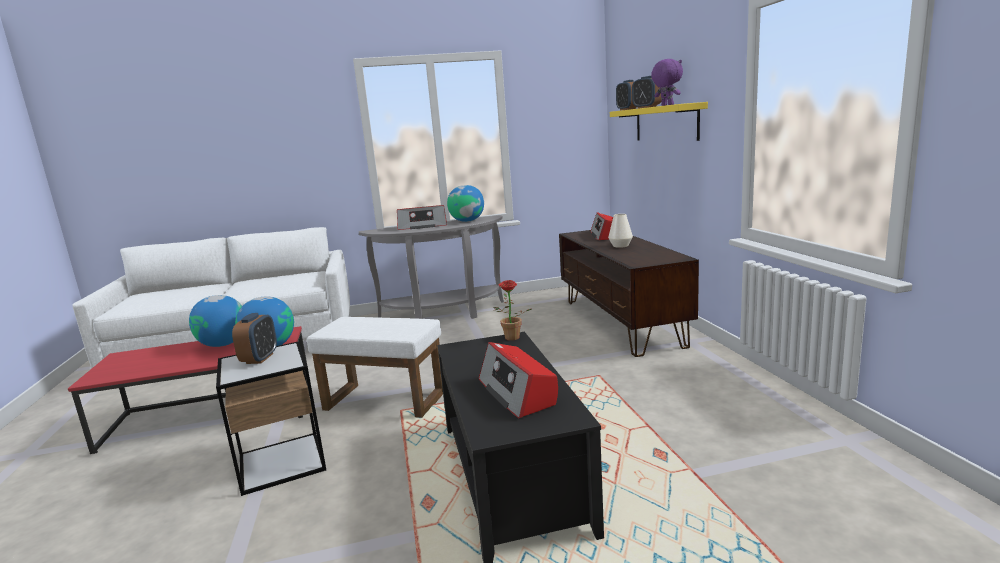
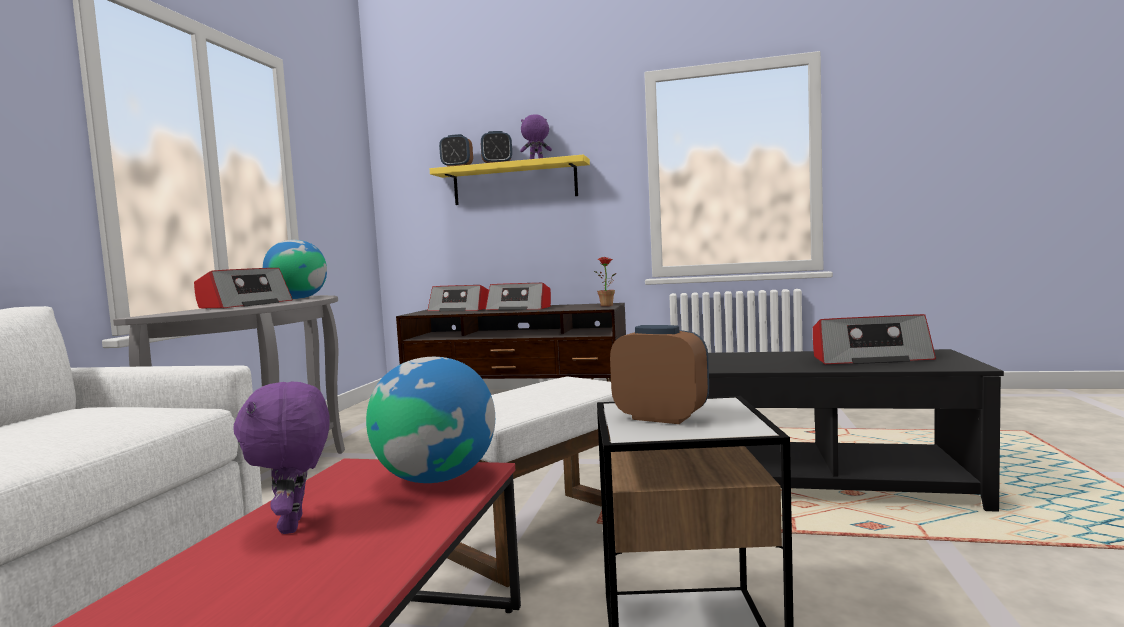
camera: 65 degrees left, 10 degrees down
(223, 344) = (295, 525): globe -> purple plush toy
(511, 339) = (709, 355): potted plant -> potted plant (608, 305)
(620, 245) = (520, 308): white vase -> radio

